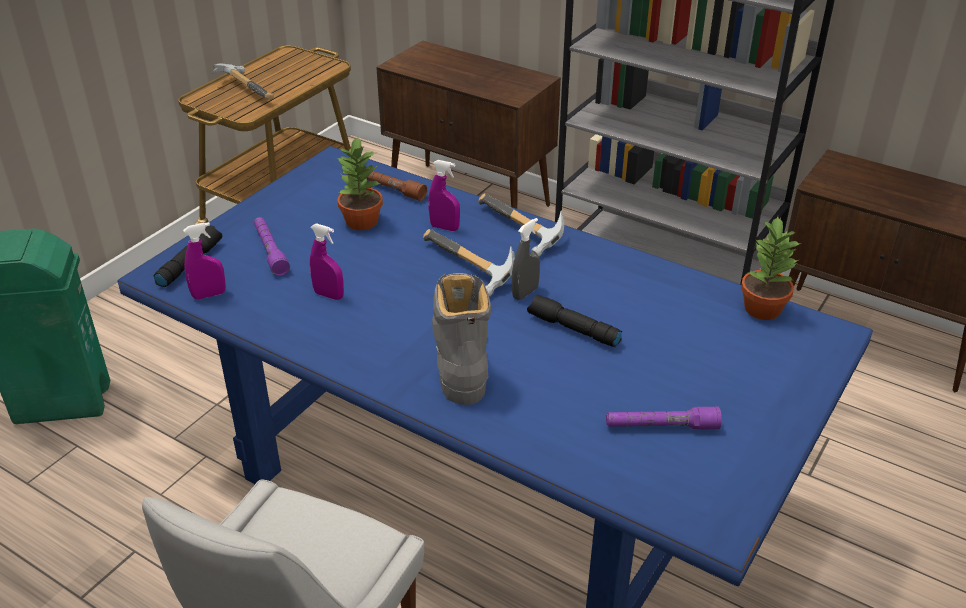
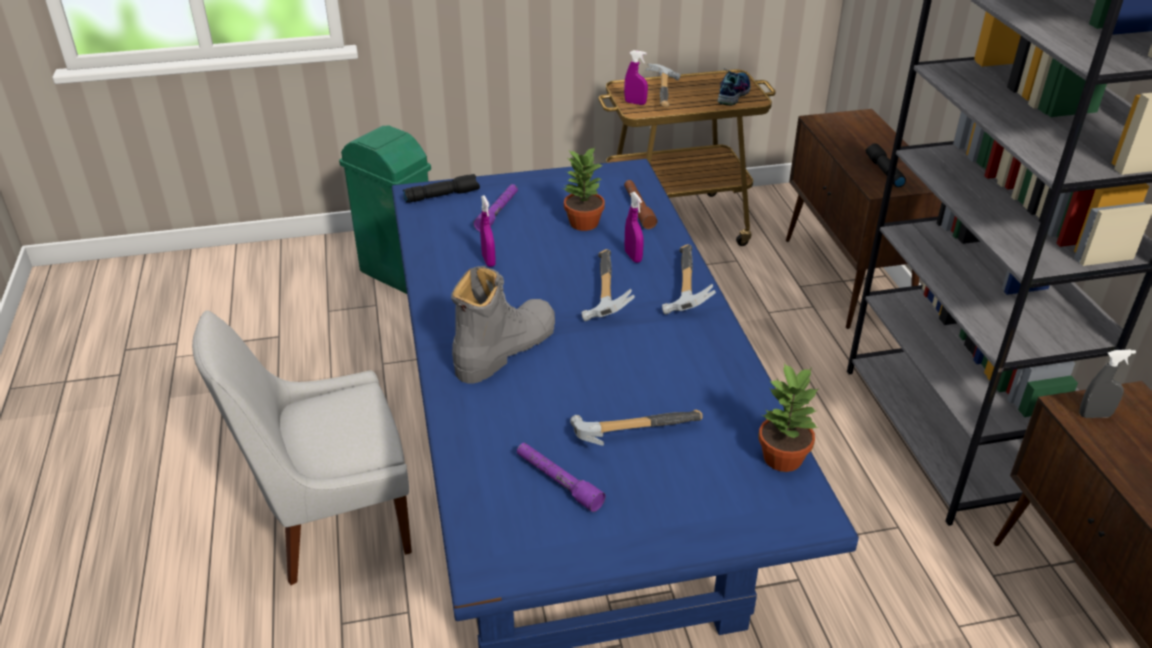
camera: 45 degrees right, 0 degrees up
(209, 295) = (423, 221): purple spray bottle -> purple spray bottle (635, 103)
(308, 67) = (733, 94): none -> shoe
(525, 293) = (615, 333): grey spray bottle -> grey spray bottle (1095, 415)
(572, 329) = (607, 378): black flashlight -> black flashlight (883, 171)
(648, 356) = (630, 431): none -> hammer

